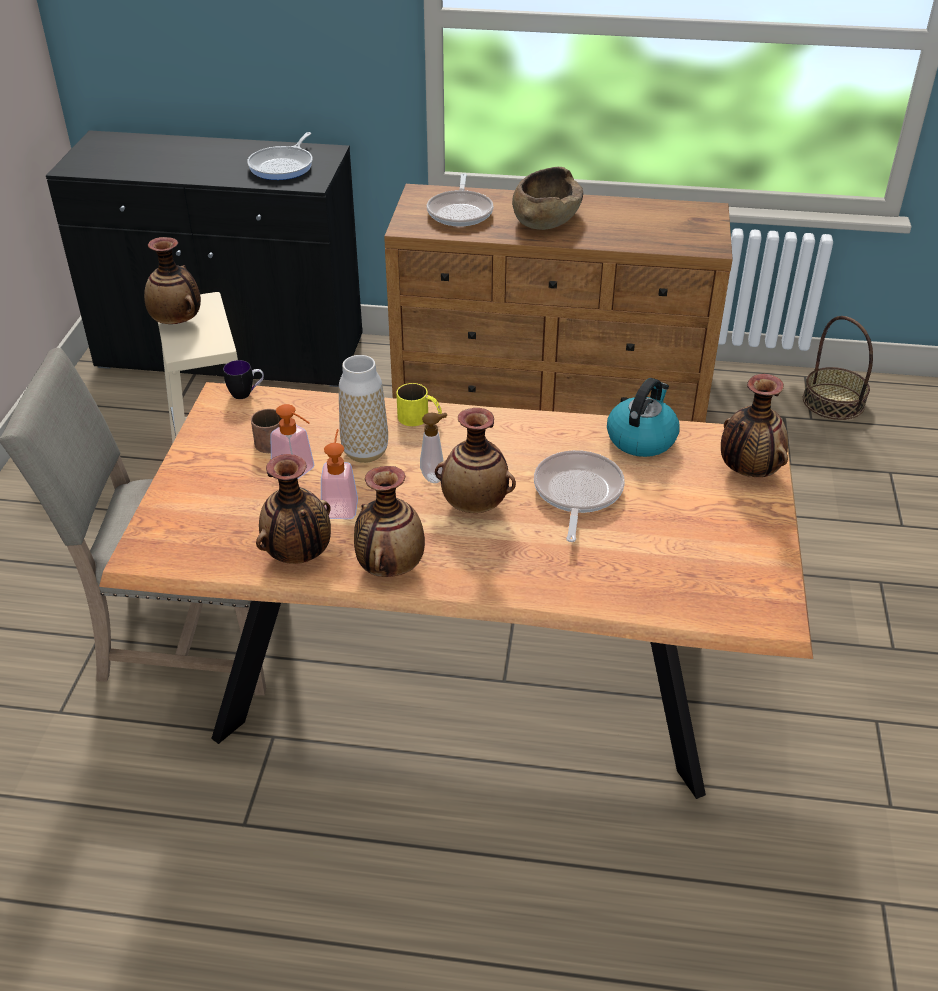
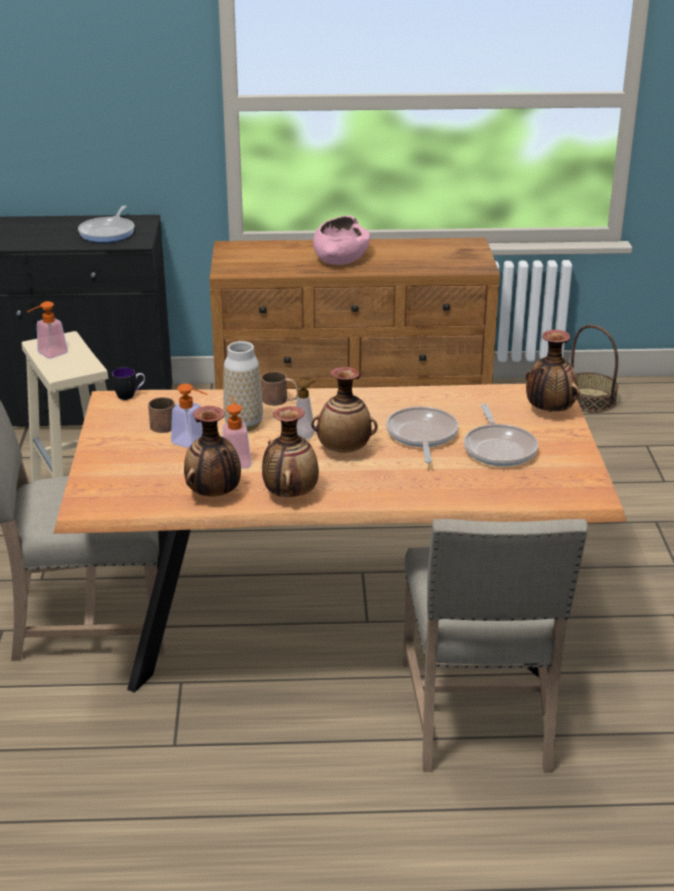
camera: 10 degrees left, 10 degrees down
(177, 322) = (48, 354): vase -> soap dispenser
(420, 419) = (280, 400): yellow mug -> brown mug
(460, 212) = (268, 257): frying pan -> frying pan (499, 448)
(546, 218) = (341, 257): brown bowl -> pink bowl
(607, 840) = (480, 718): none -> beige chair
(641, 438) = (461, 398): kettle -> none

